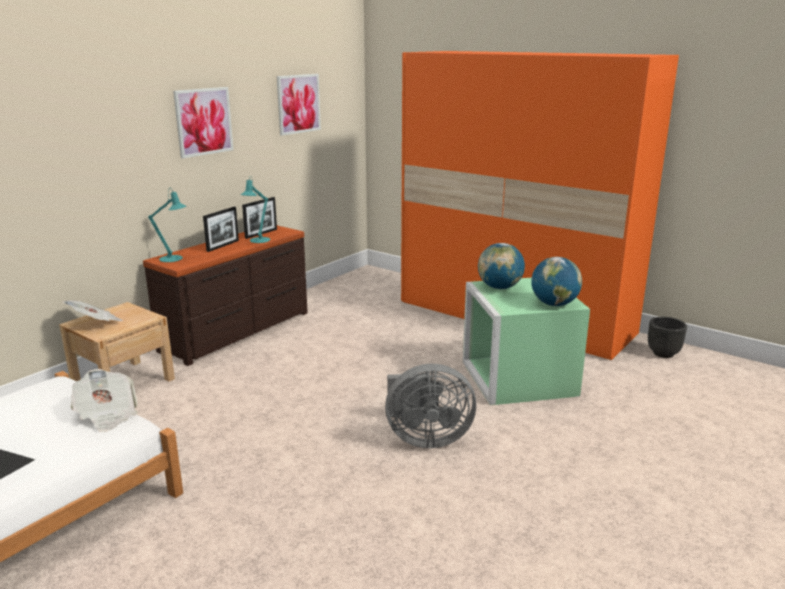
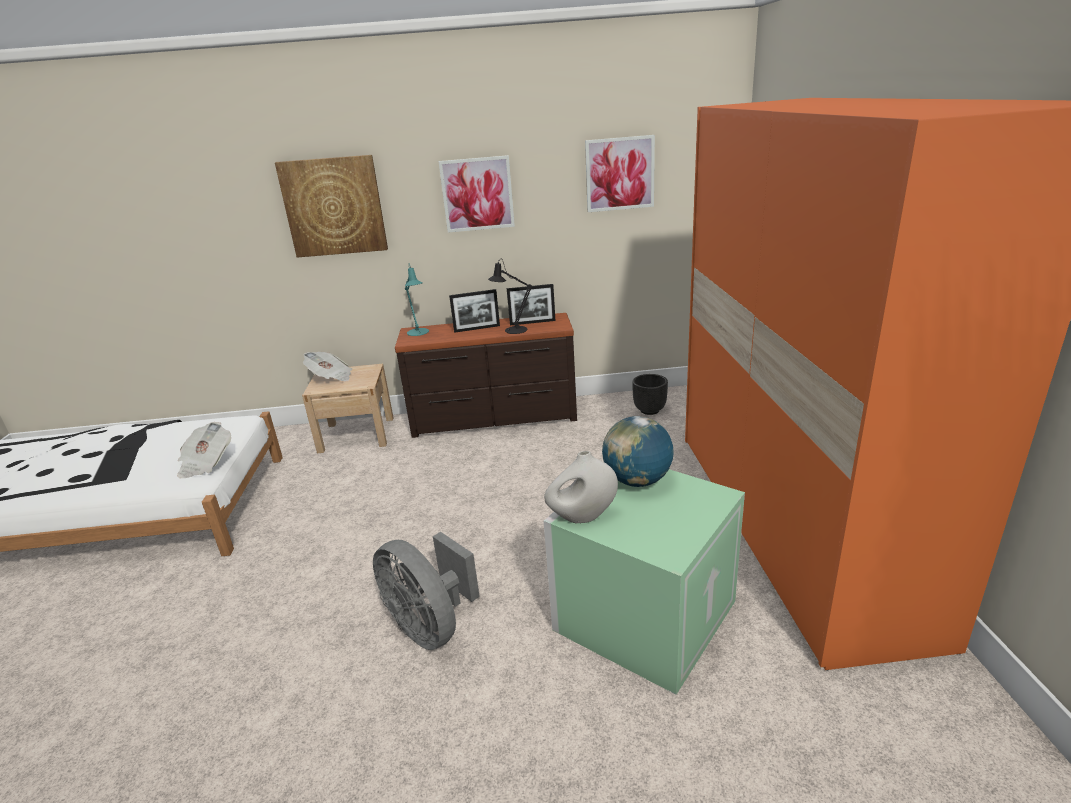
camera: 50 degrees right, 5 degrees up
(77, 137) = (334, 206): none -> picture
(258, 241) = (512, 330): turquoise table lamp -> black table lamp
(509, 308) = (582, 517): none -> white vase
(554, 304) = (648, 541): globe -> none
(663, 353) = (949, 718): black planter -> black planter (650, 410)

